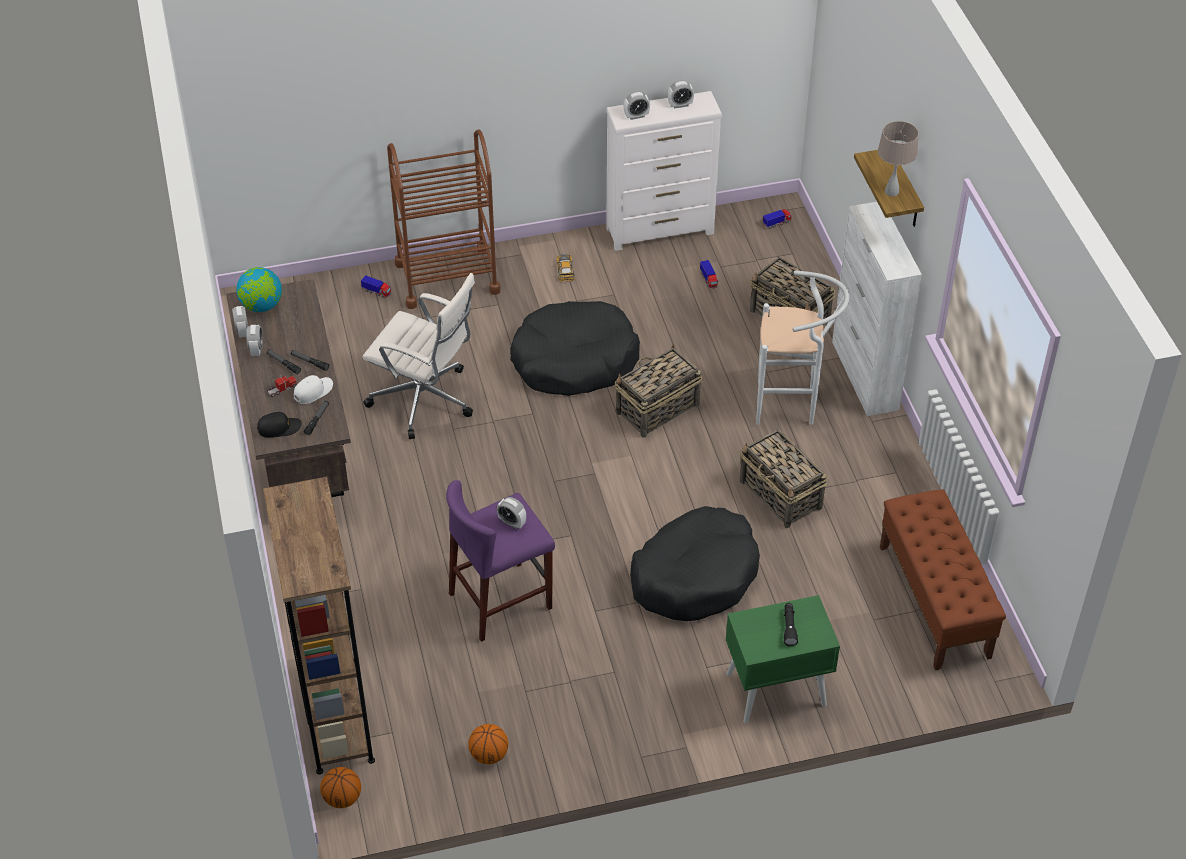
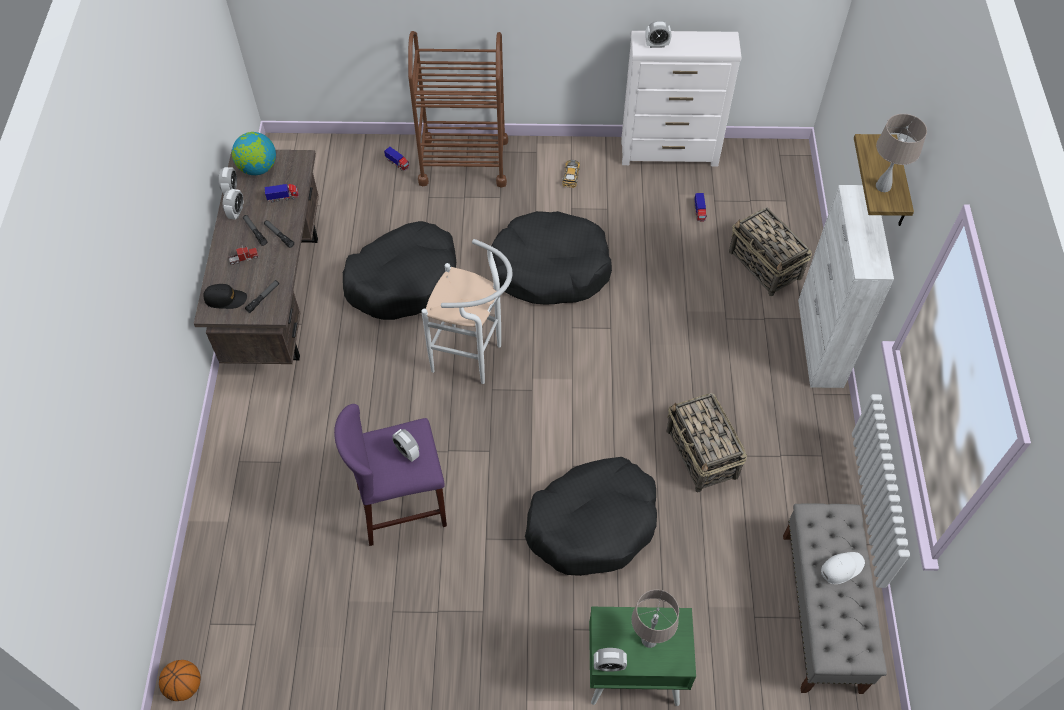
camera: 15 degrees right, 10 degrees up
(313, 391) = (271, 267): white cap -> white cap (842, 568)
(335, 715) = (211, 591): brown bookcase -> none
(425, 400) = (403, 280): white office chair -> black dog bed
(489, 755) = (335, 674): basketball -> none
(656, 409) = (610, 335): basket -> none
(680, 105) = (703, 41): alarm clock -> alarm clock (609, 665)
(776, 223) = (780, 167): toy truck -> toy truck (283, 197)
(789, 627) = (649, 639): black flashlight -> beige table lamp
(792, 405) = (740, 359): white stool -> white stool (473, 359)
(934, 602) = (821, 612): brown bench -> grey bench

